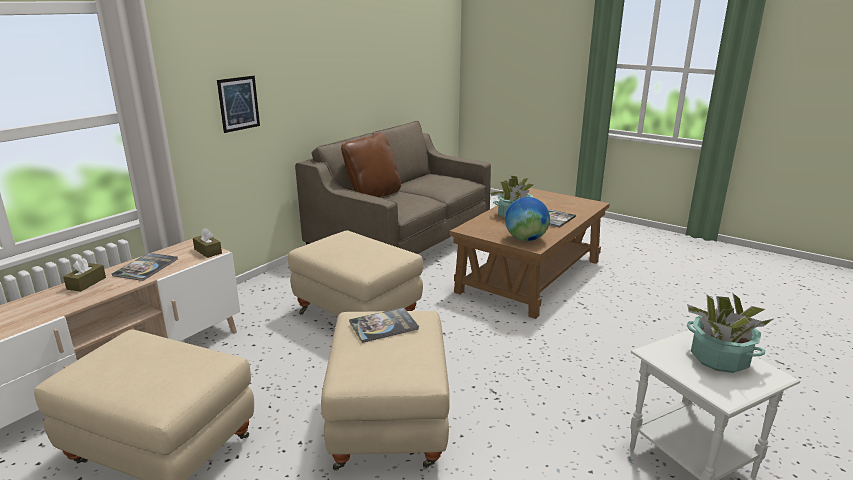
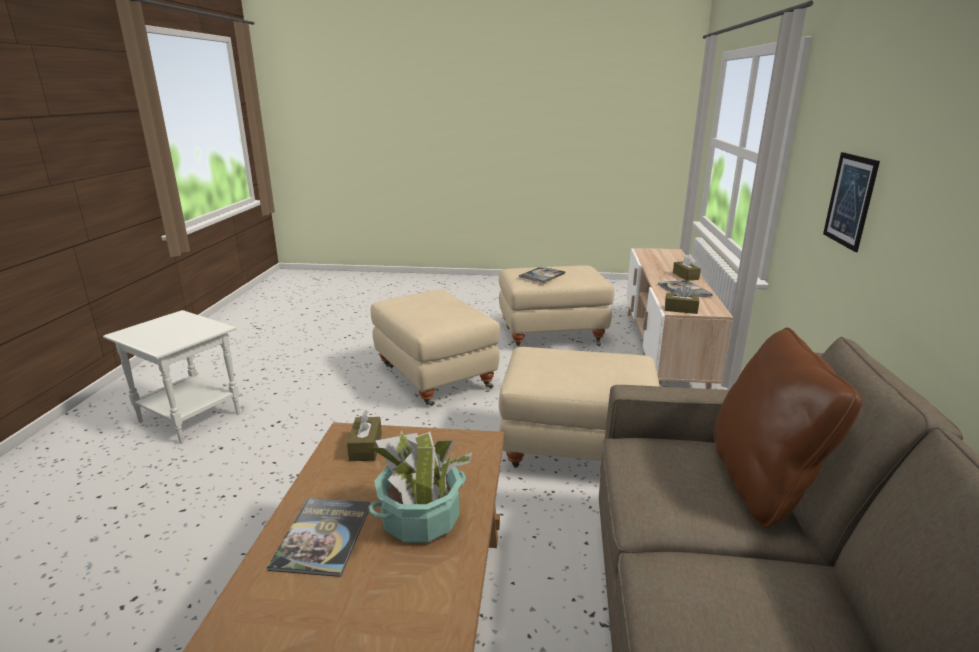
camera: 150 degrees right, 0 degrees up
(383, 325) = (445, 313): book -> book (542, 275)
(526, 239) = (365, 447): globe -> brown tissue box
(719, 359) = (161, 333): potted plant -> none

